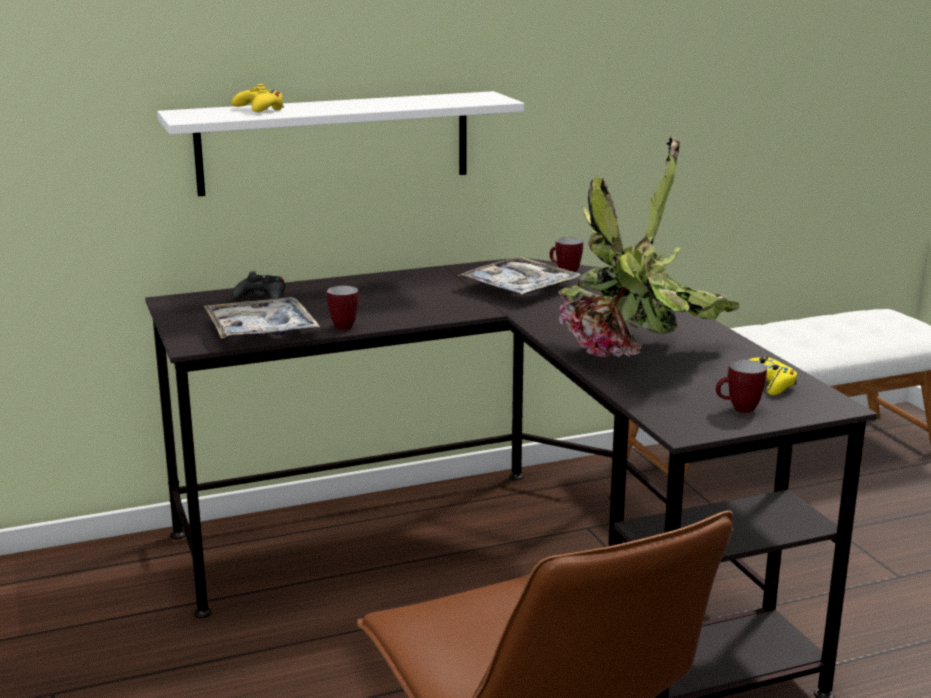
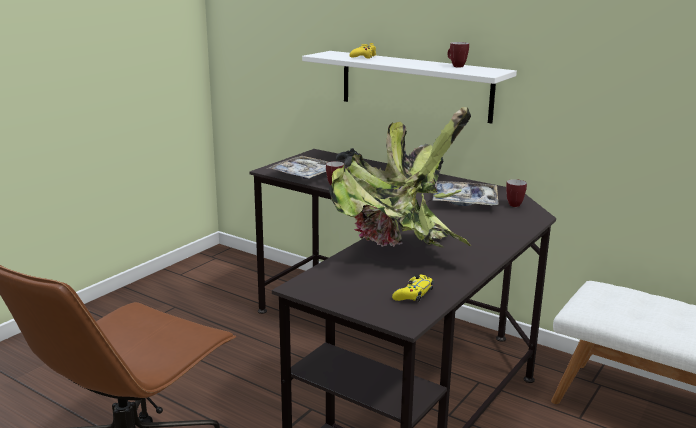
camera: 55 degrees right, 0 degrees up
(738, 409) = (354, 294): mug -> mug (456, 66)

